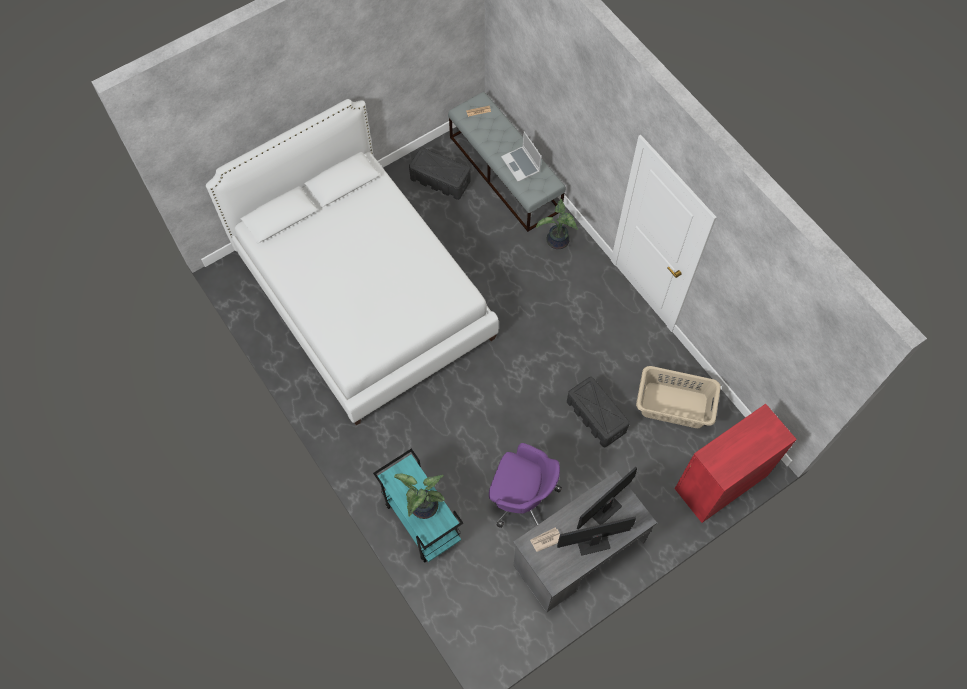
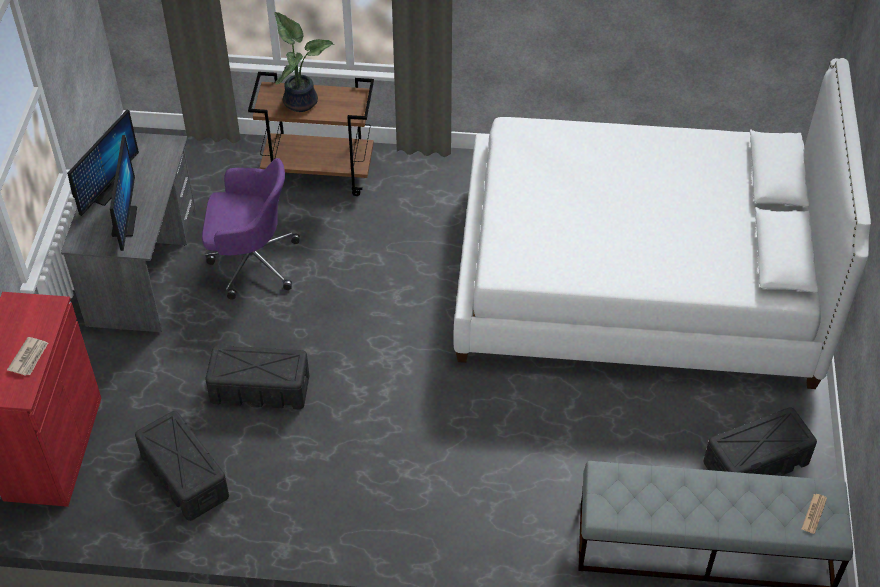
camera: 130 degrees right, 15 degrees down
(421, 521) = (320, 173): turquoise cart -> brown cart
(521, 165) = (667, 498): laptop -> none
(521, 497) = (251, 261): purple office chair -> purple office chair turned 150 degrees counterclockwise
(546, 540) = (157, 159): newspaper -> newspaper (29, 357)
(557, 242) = (532, 527): potted plant -> none
(674, 406) = (184, 476): beige laundry basket -> black storage box

